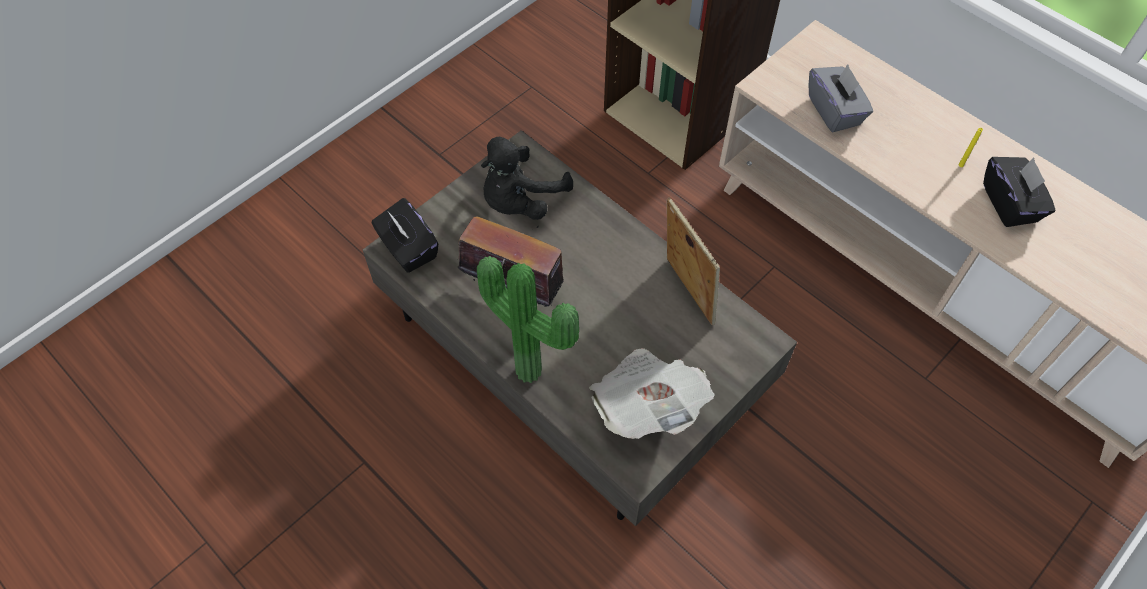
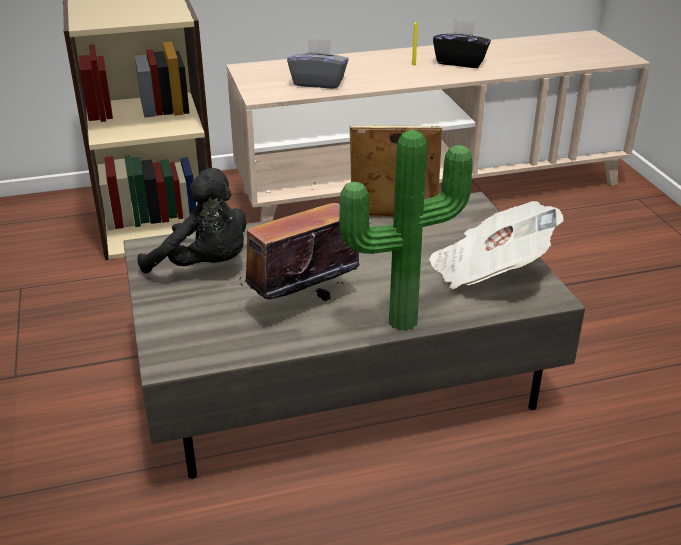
camera: 60 degrees left, 25 degrees down
(408, 249) = (180, 351): black tissue box -> none
(520, 200) = (205, 265): black plush toy -> black plush toy turned 45 degrees counterclockwise

